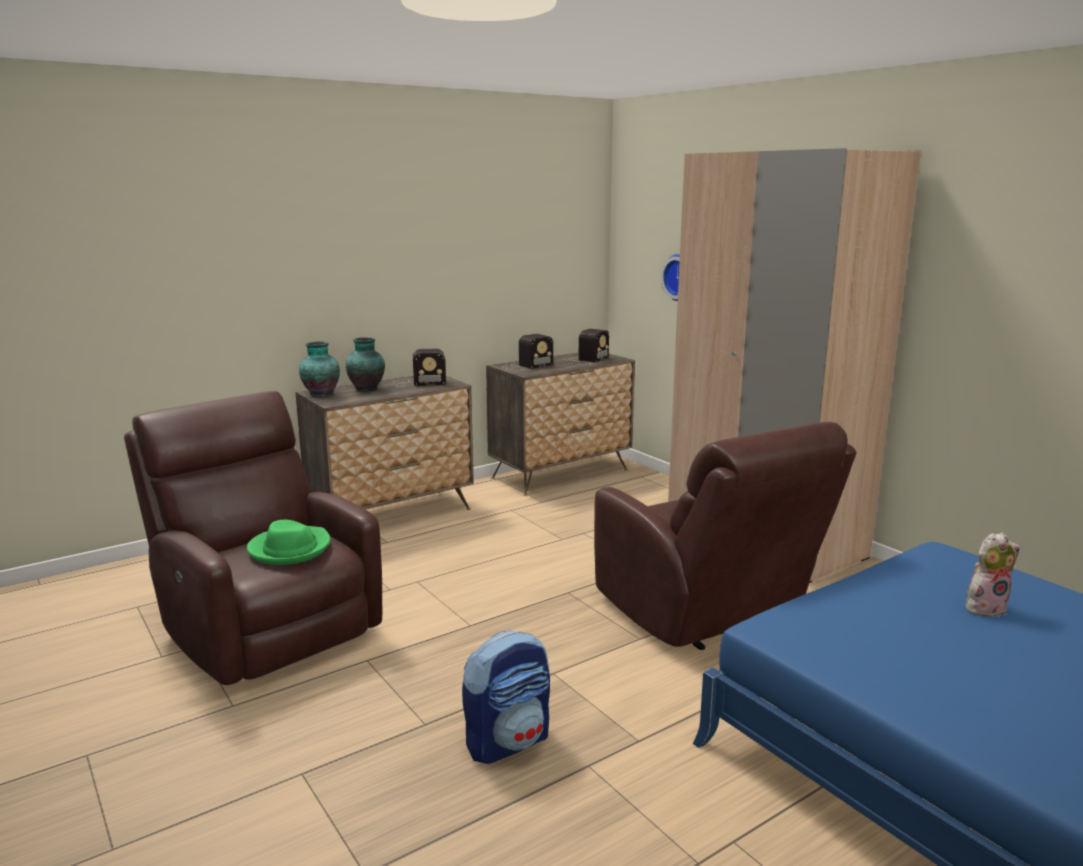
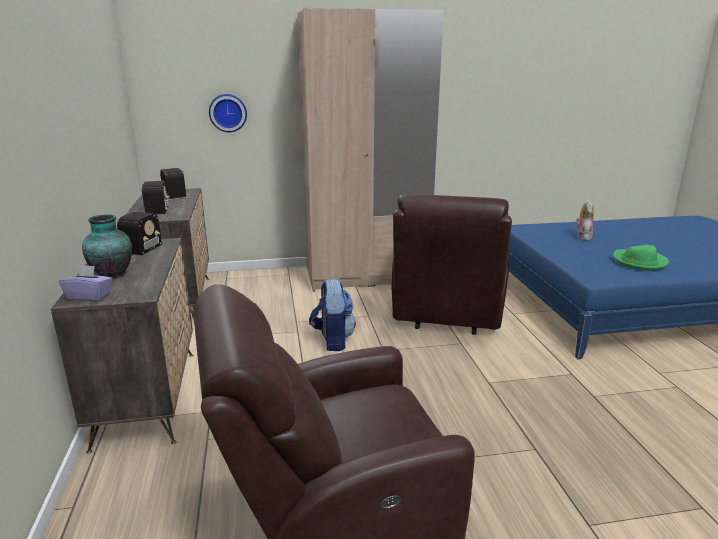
camera: 65 degrees left, 5 degrees up
(289, 549) = (378, 414): green hat -> green hat (639, 262)
(320, 394) = (89, 297): vase -> purple tissue box
(508, 742) = (564, 418): backpack -> backpack (332, 340)
(705, 616) = (446, 317): brown armchair -> brown armchair turned 105 degrees clockwise

